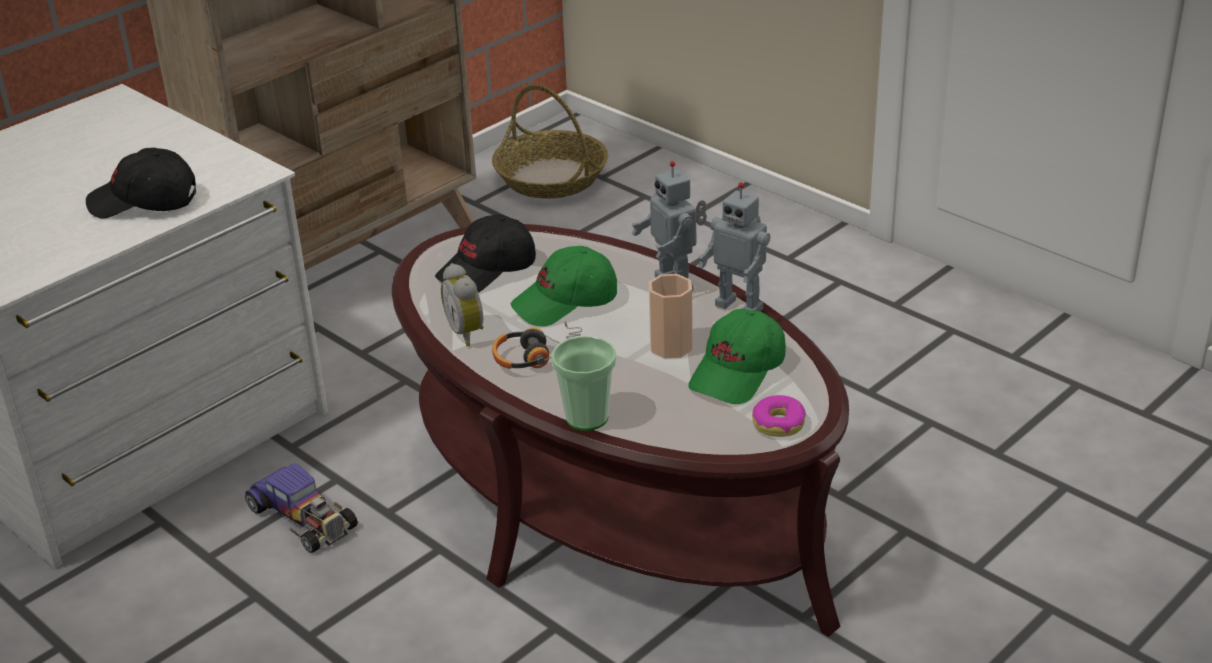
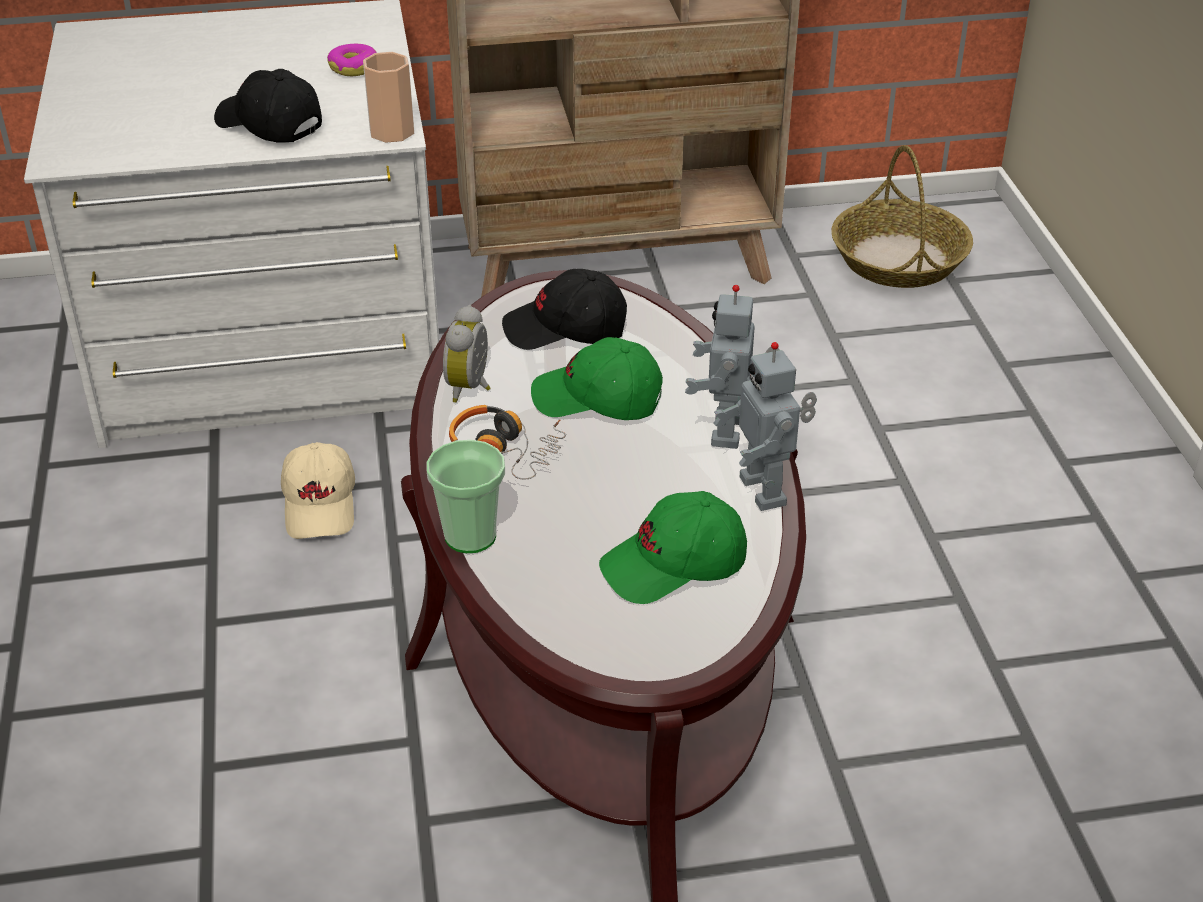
camera: 35 degrees right, 5 degrees up
(303, 517) = (321, 505): toy car -> beige cap
(671, 346) = (642, 500): cup -> cup (392, 132)
(778, 423) = (645, 647): donut -> donut (354, 67)

